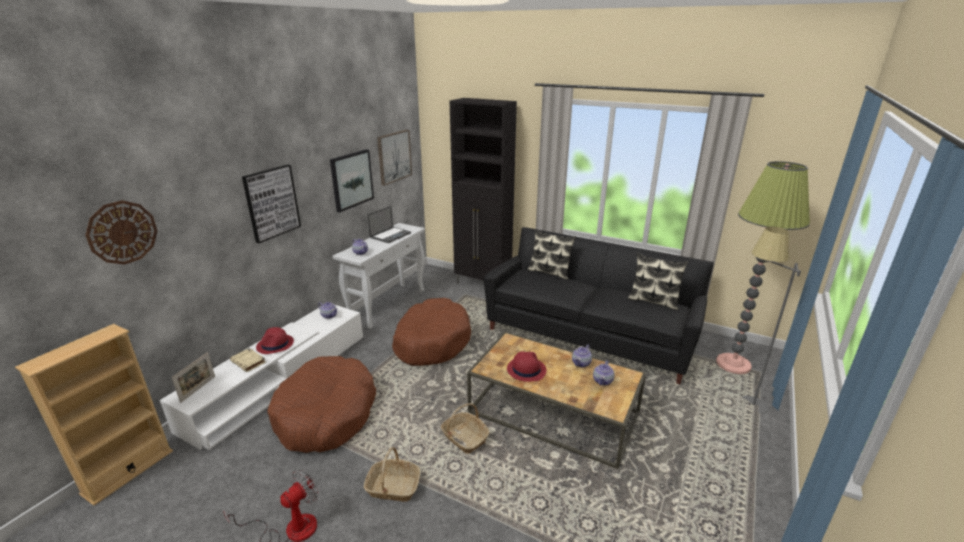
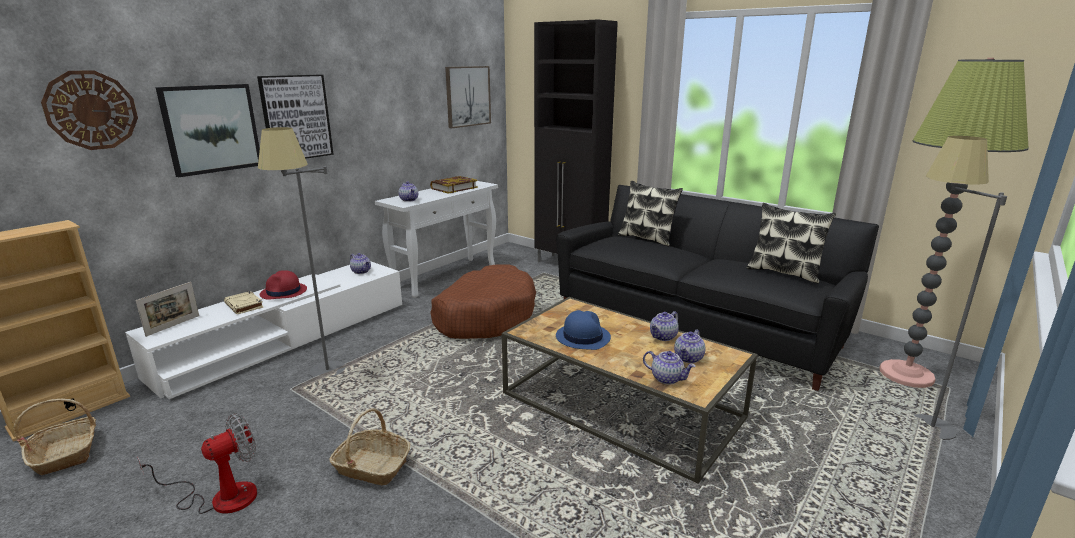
camera: 10 degrees right, 5 degrees down
(326, 414) = (324, 378): brown dog bed -> grey floor lamp
(351, 179) = (407, 112): picture -> picture (211, 129)
(390, 235) = (454, 188): laptop -> book
(464, 438) = (488, 421): basket -> basket (66, 453)
(526, 369) = (582, 337): red hat -> blue hat
(593, 401) = (667, 378): none -> teapot

